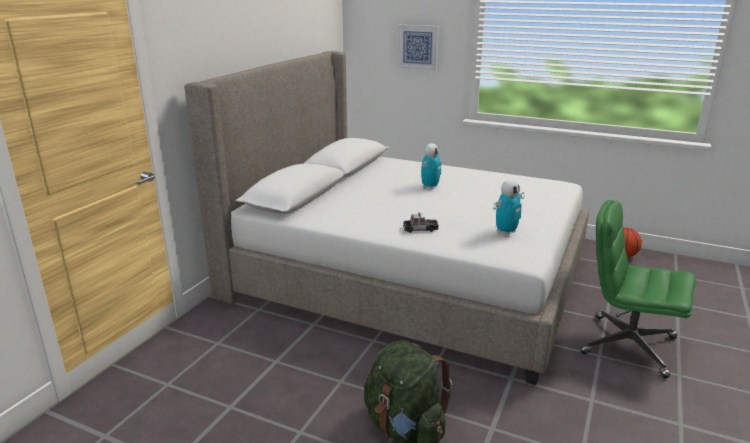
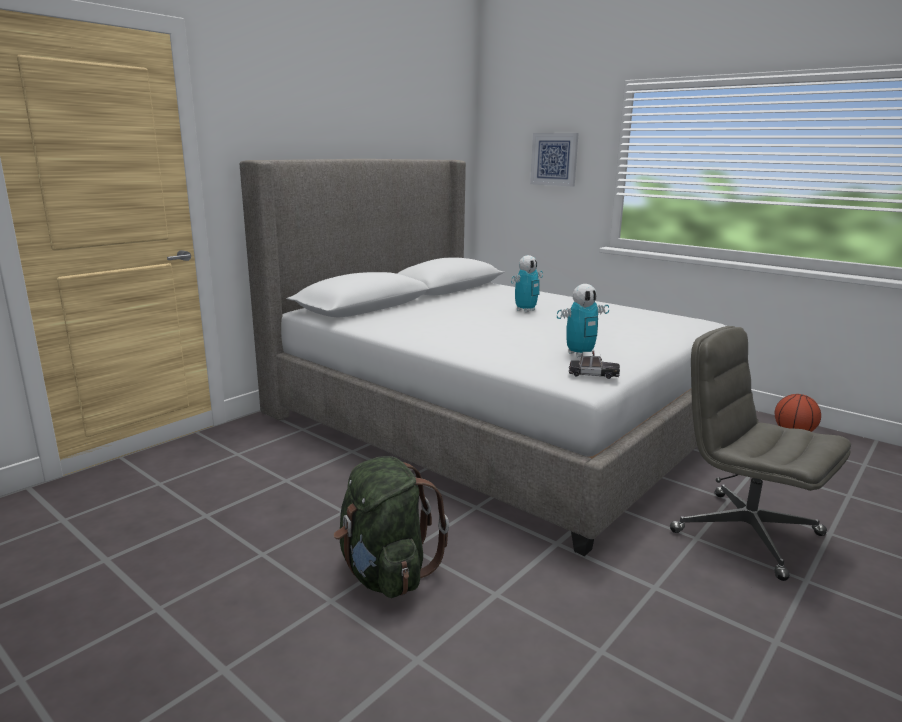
camera: 15 degrees right, 5 degrees down
(420, 229) = (476, 343): toy car -> toy car (593, 373)
(627, 345) = (744, 532): green office chair -> grey office chair

